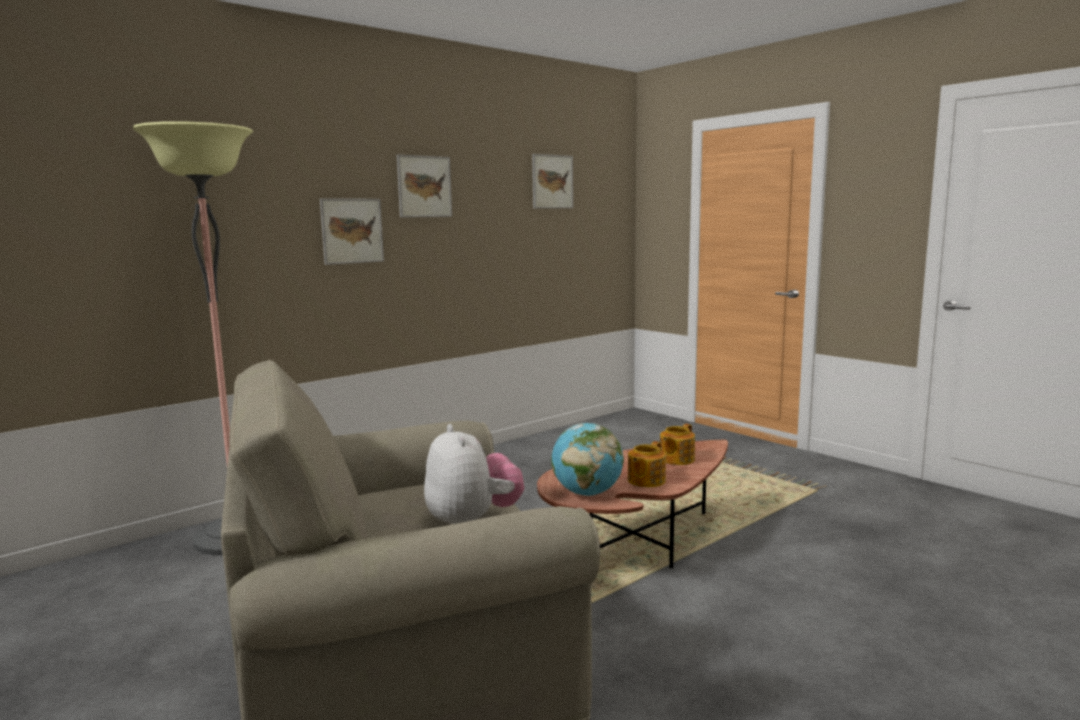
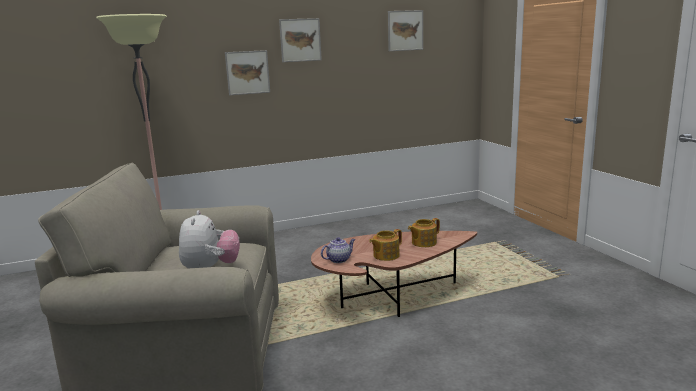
camera: 20 degrees right, 5 degrees up
(587, 493) = (339, 259): globe -> teapot

